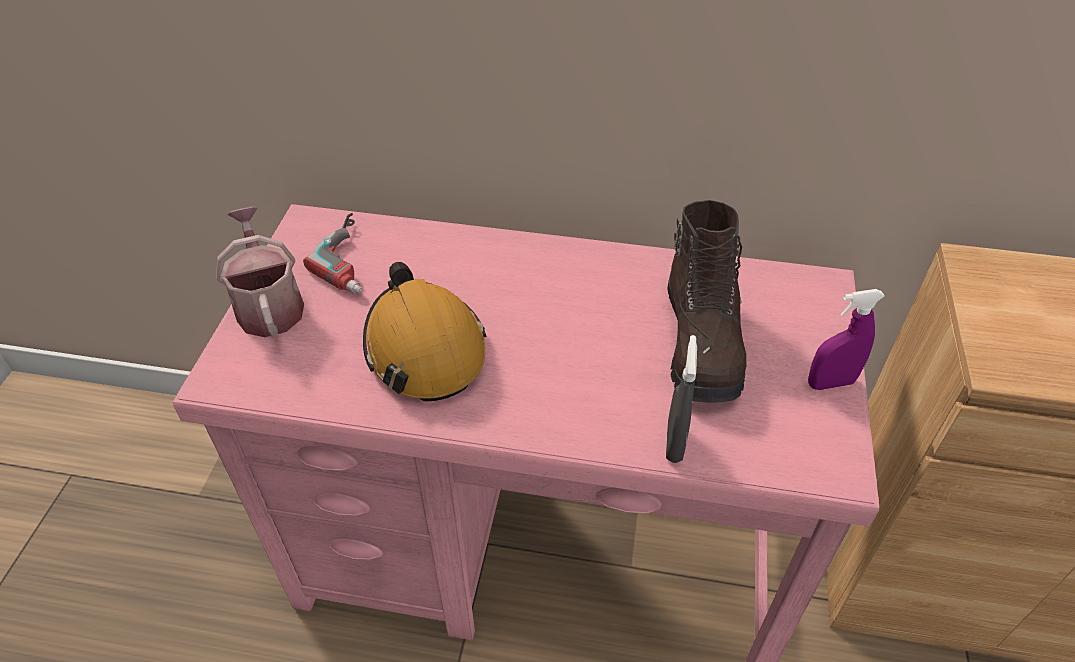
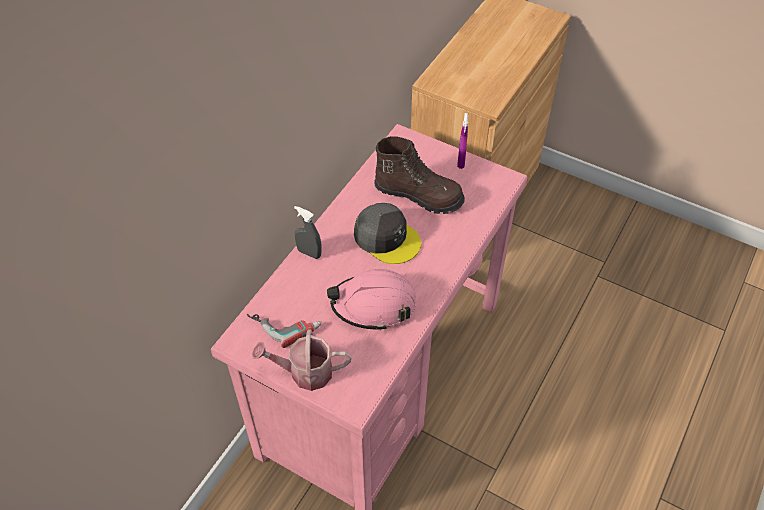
camera: 70 degrees left, 5 degrees up
(424, 348) = (373, 305): orange hard hat -> pink hard hat
(576, 326) = (387, 238): none -> grey cap
(674, 443) = (472, 226): grey spray bottle -> grey spray bottle (309, 253)

